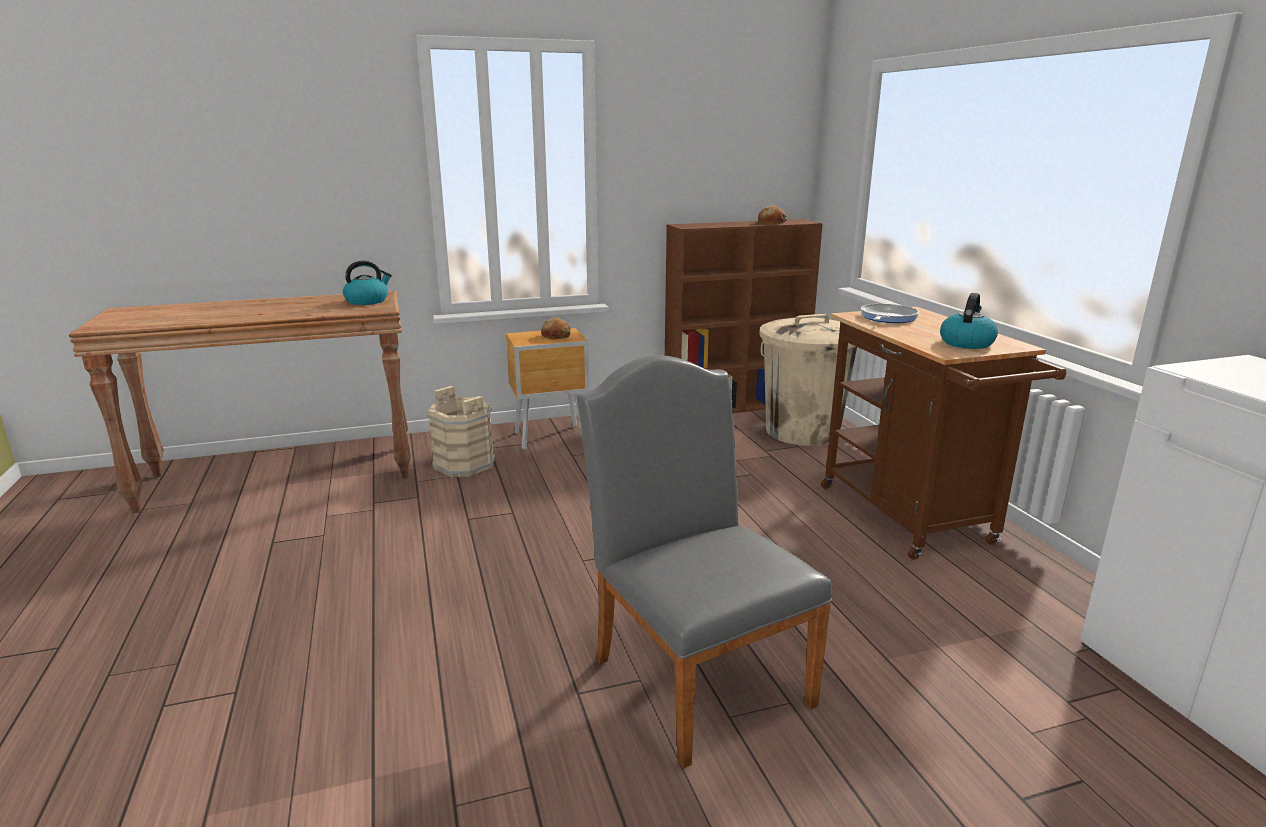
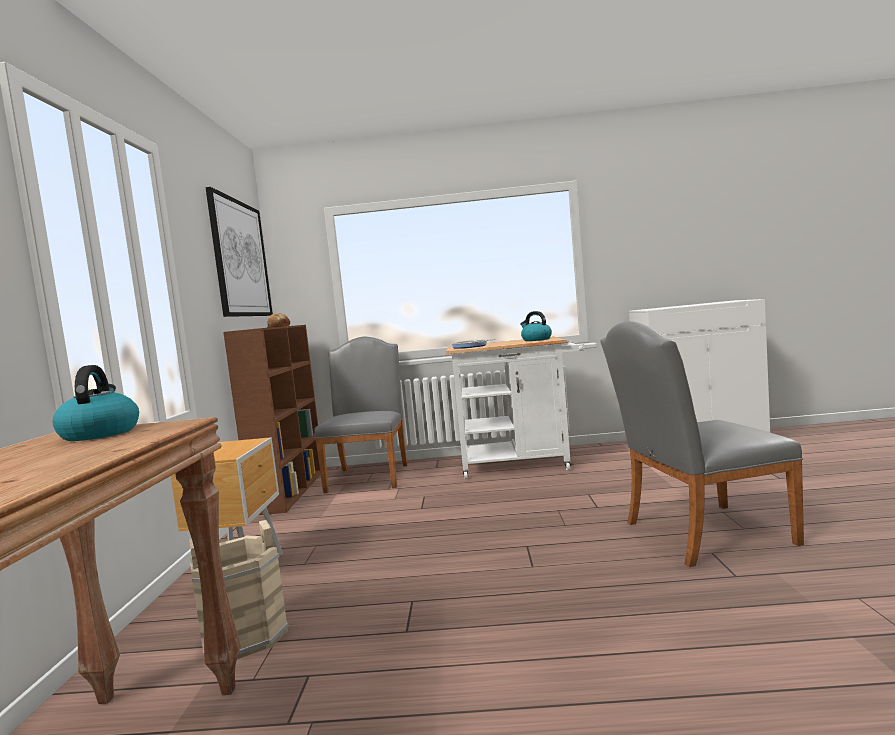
camera: 70 degrees left, 15 degrees down
(556, 336) = (230, 446): bread -> none
(741, 137) = (240, 258): none -> picture
(802, 431) = (370, 476): beige trash can -> grey chair
(912, 519) = (522, 465): brown cart -> white cart

